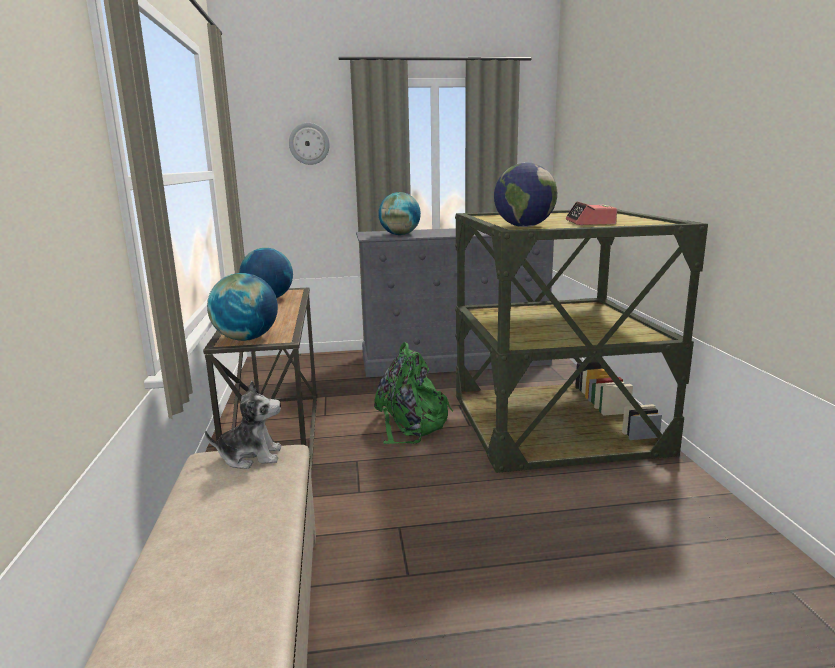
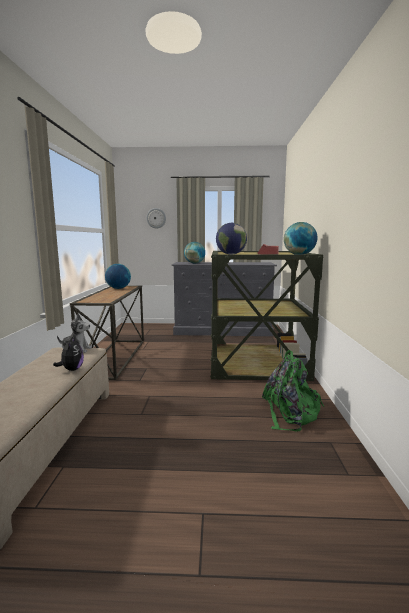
camera: 10 degrees right, 5 degrees down
(246, 339) = (92, 301): globe -> globe (299, 255)
(280, 515) = (71, 369): none -> plush toy
(411, 424) = (182, 356): green backpack -> green backpack (290, 413)

